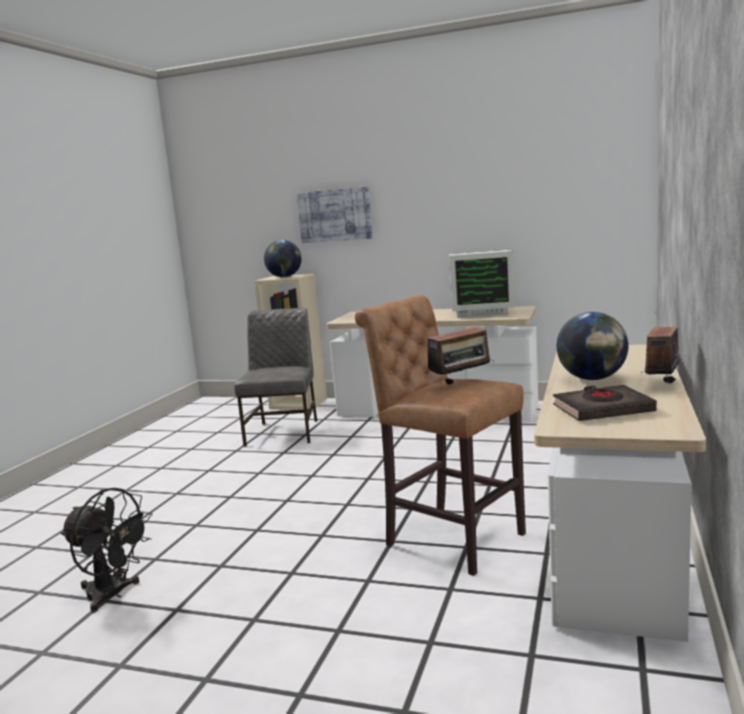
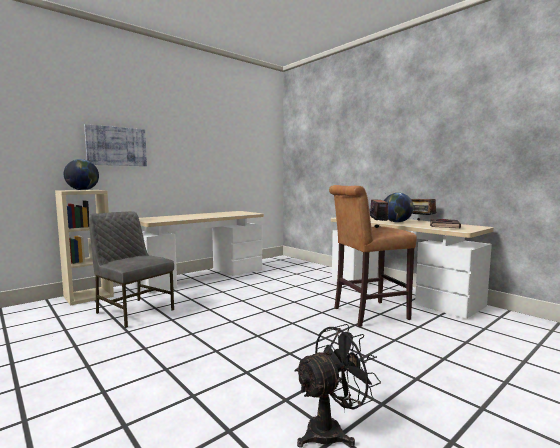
camera: 60 degrees left, 5 degrees down
(480, 312) = (226, 213): monitor -> none

